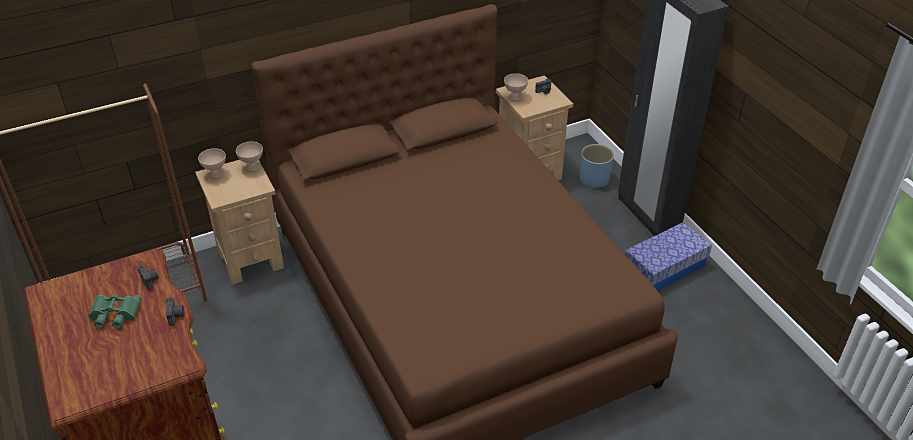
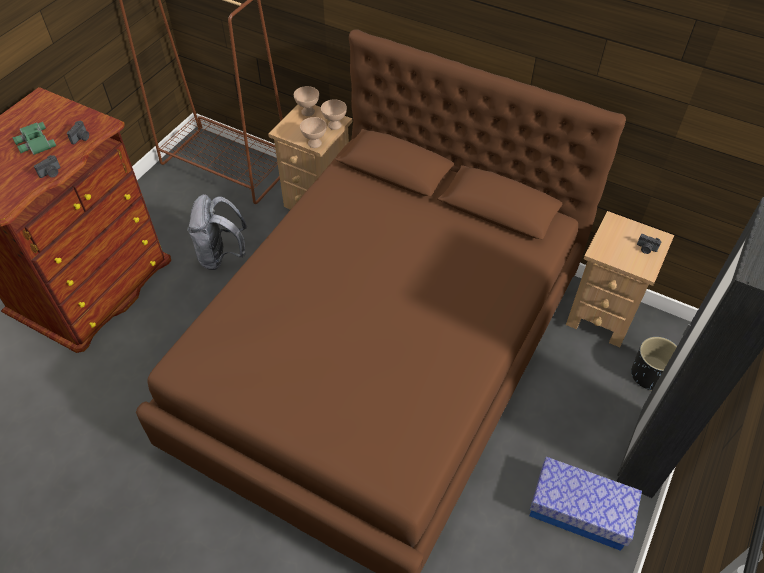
camera: 55 degrees right, 10 degrees up
(241, 353) = (222, 256): none -> grey backpack
(515, 97) = (610, 232): beige bowl -> beige bowl (315, 144)
(594, 179) = (649, 375): blue planter -> black planter

